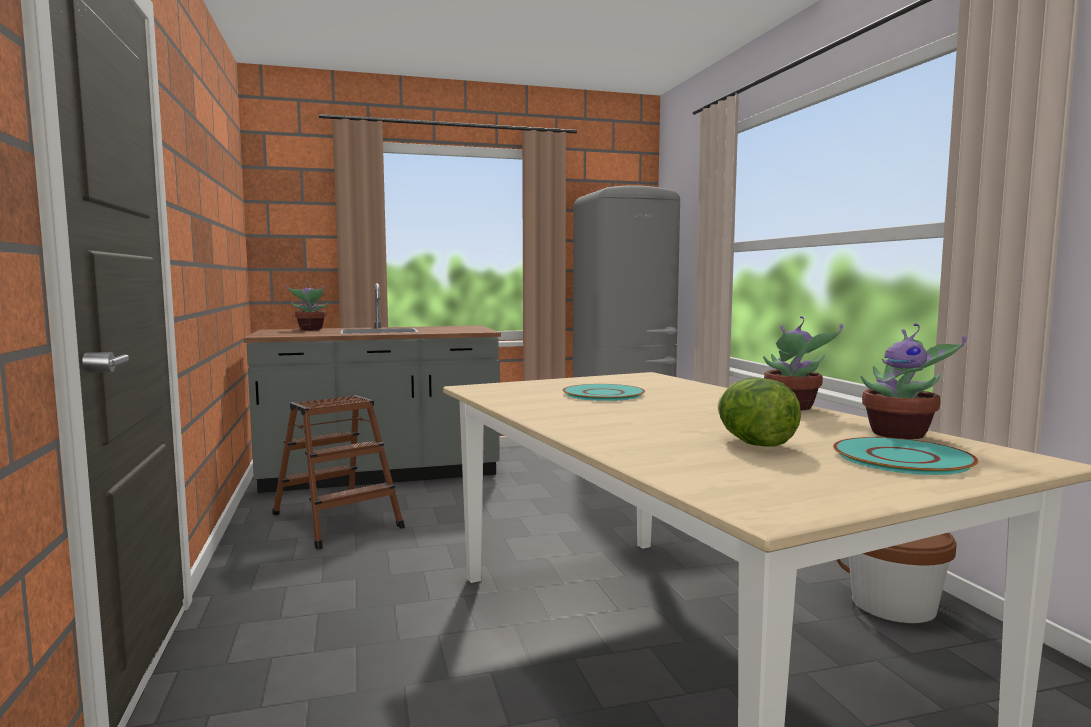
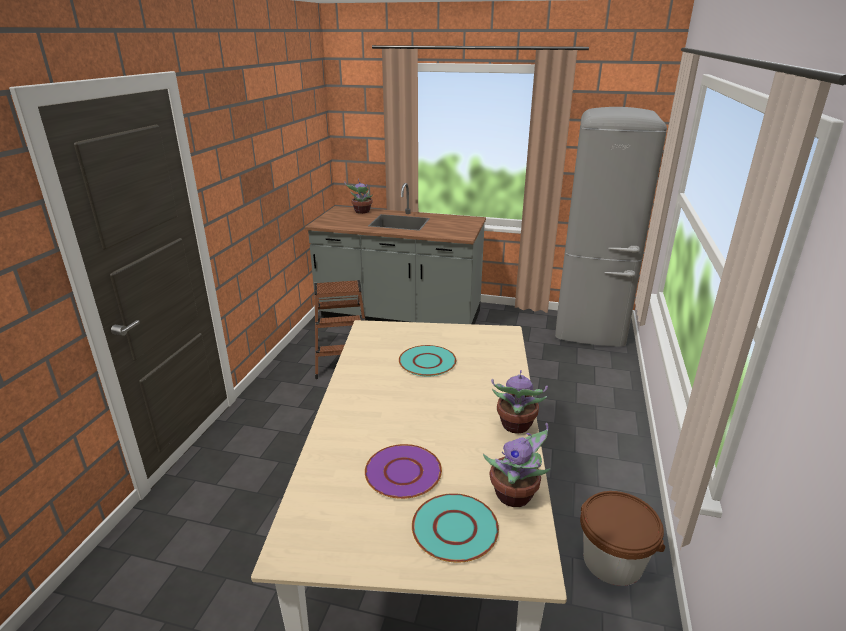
camera: 30 degrees right, 20 degrees up
(755, 443) = (402, 472): lettuce -> purple plate

